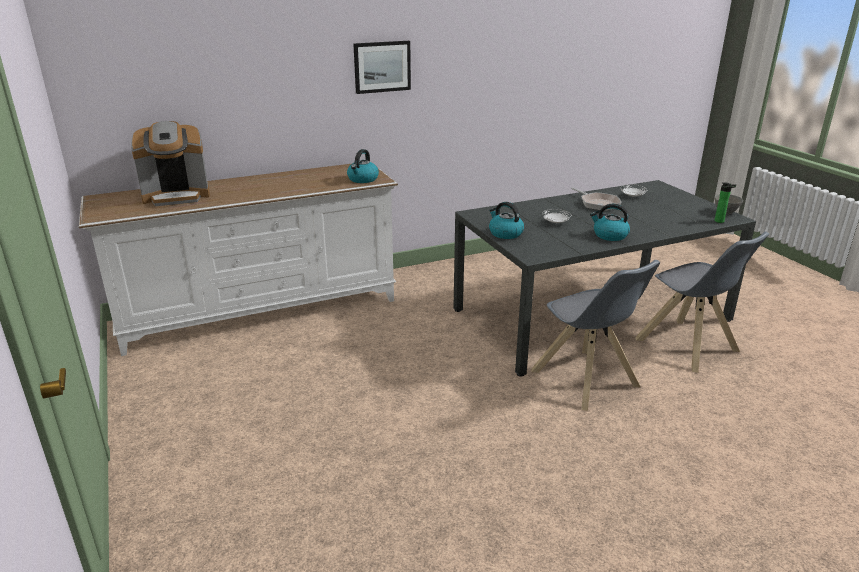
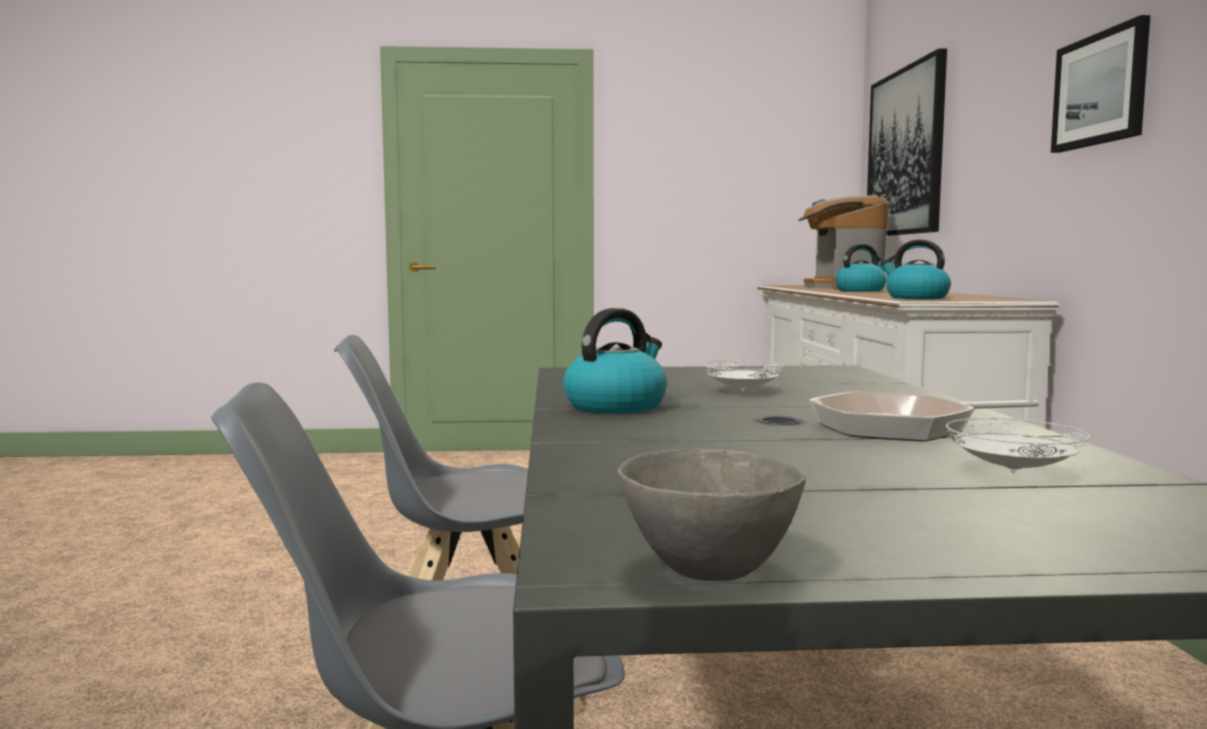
camera: 110 degrees right, 20 degrees down
(161, 83) = (905, 152): none -> picture
(505, 233) = (703, 370): kettle -> kettle (860, 291)
(720, 221) = (588, 525): bottle -> none

